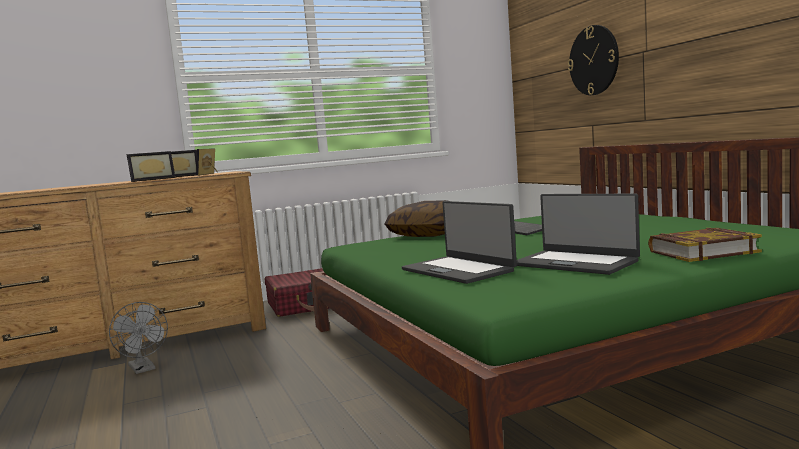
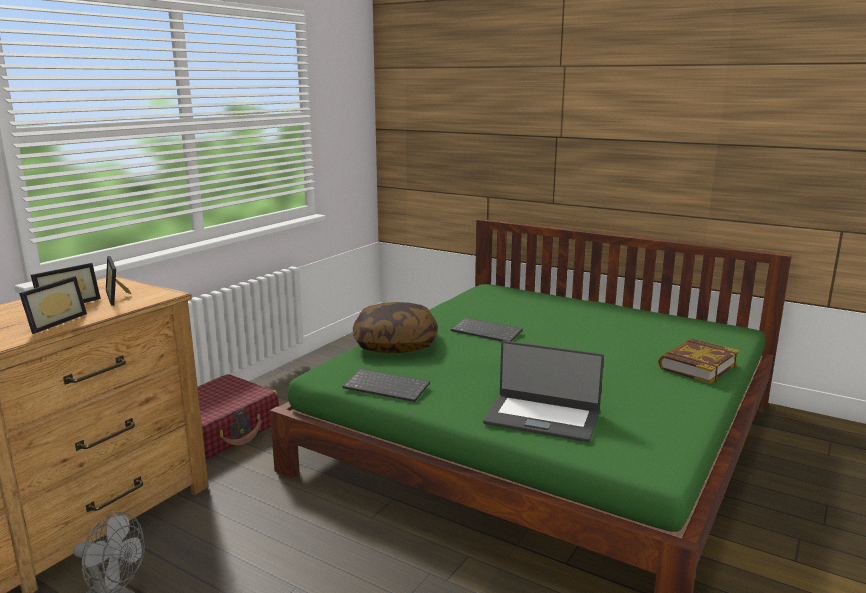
camera: 35 degrees left, 10 degrees up
(374, 251) = (388, 387): none -> keyboard
(575, 263) = (628, 393): laptop -> none
(594, 60) = (496, 132): wall clock -> none

